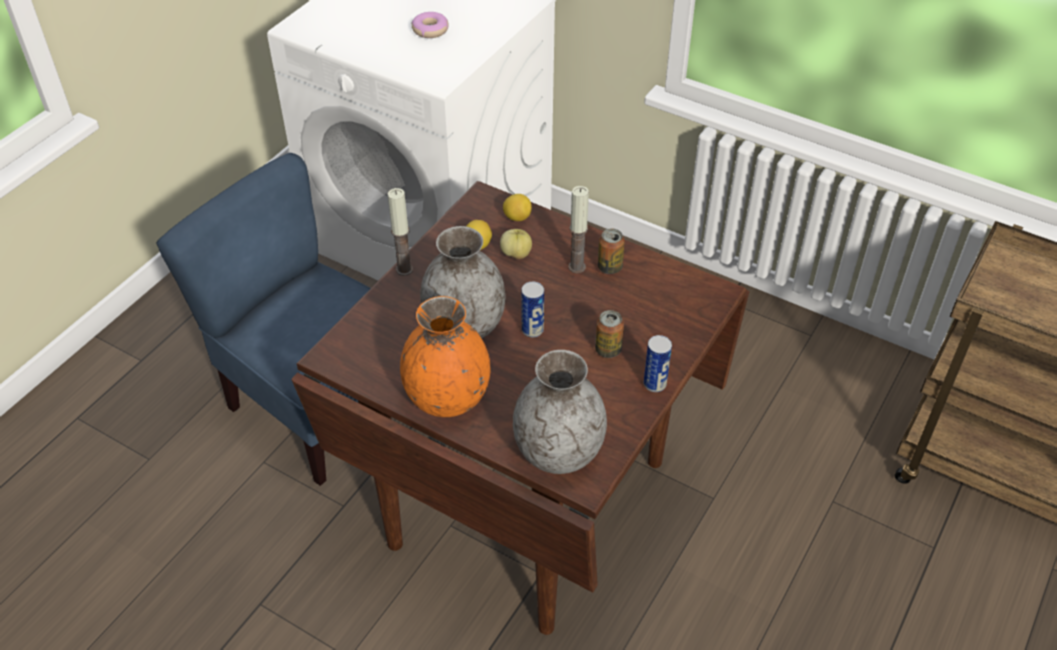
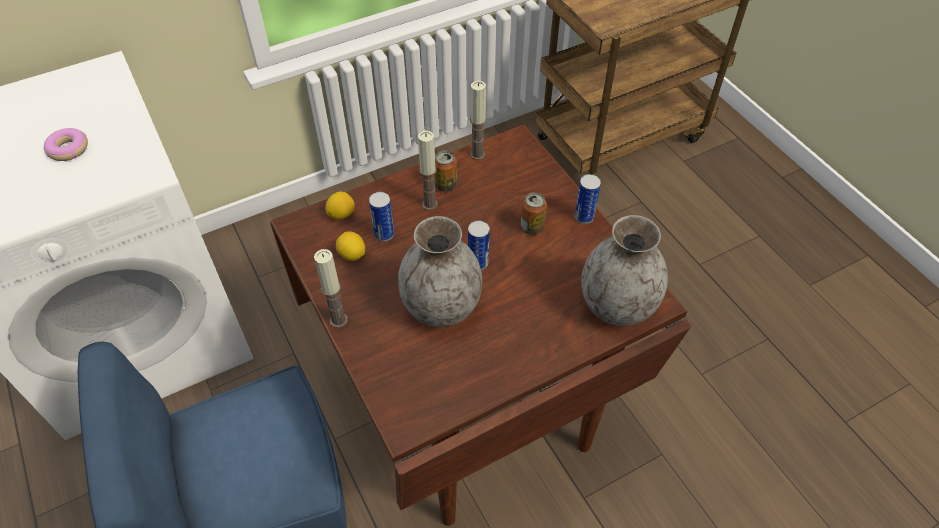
camera: 60 degrees left, 5 degrees up
(447, 398) = (516, 355): orange vase -> none
(516, 254) = (384, 234): apple -> can
(670, 272) = (477, 154): none -> candle

